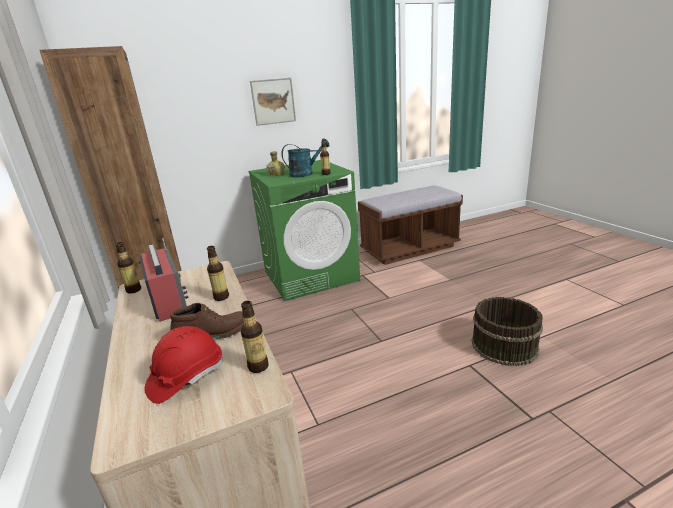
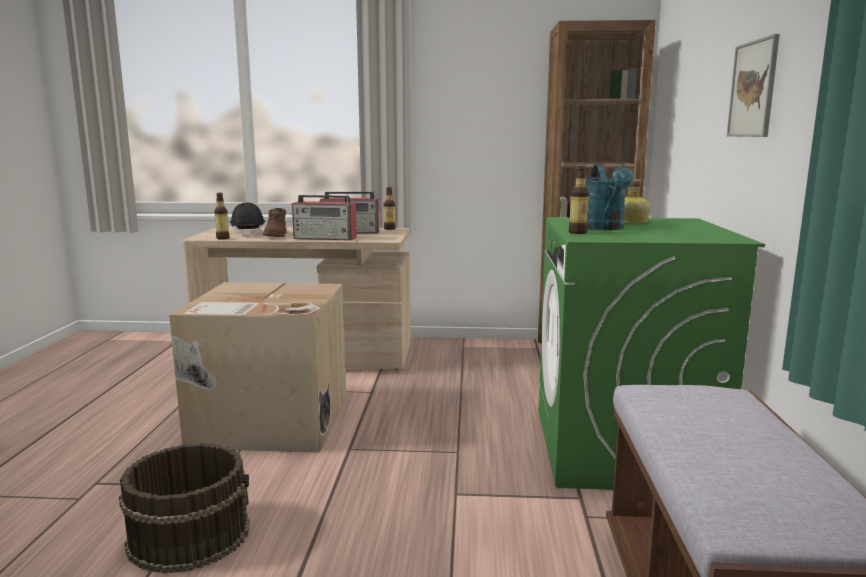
camera: 115 degrees right, 10 degrees down
(186, 377) = (248, 232): red hard hat -> black hard hat
(221, 297) = (326, 238): bottle -> radio
(380, 394) = (268, 421): none -> cardboard box

